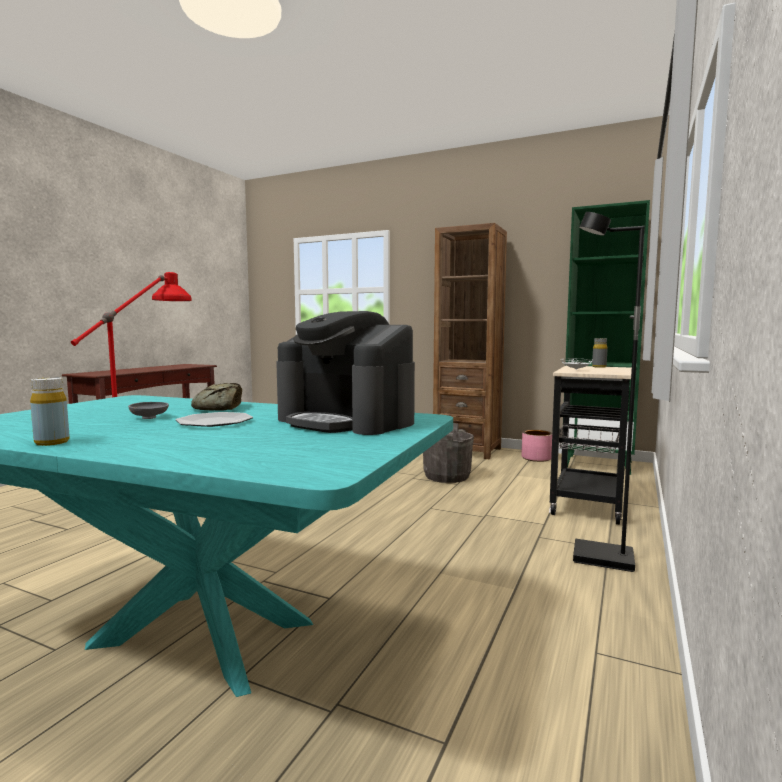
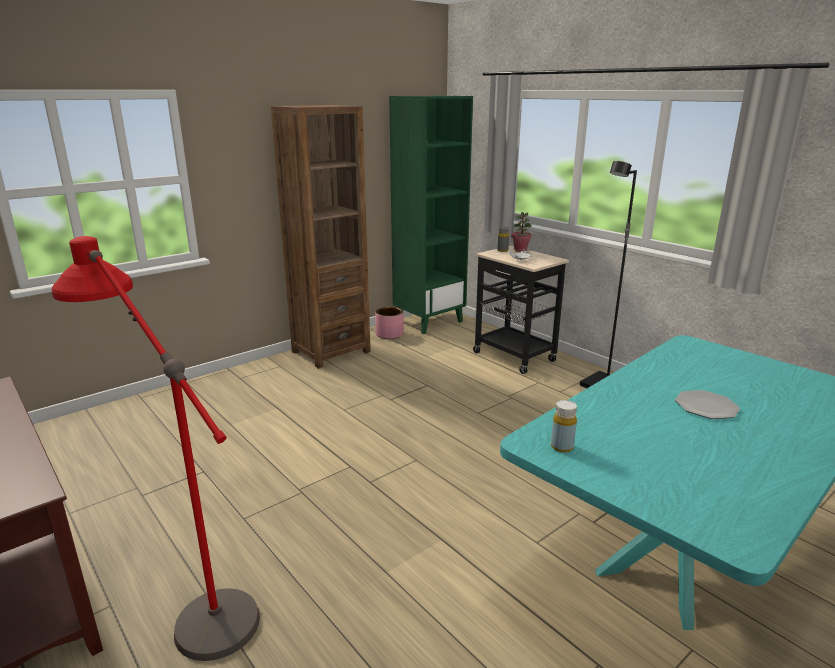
camera: 65 degrees left, 15 degrees up
(52, 442) = (800, 468): yellow bottle -> yellow bottle (562, 447)
(149, 417) = (681, 431): grey bowl -> none
(219, 408) = (630, 401): bread -> none
(347, 421) = (704, 365): coffee machine -> none
(447, 476) = (401, 383): grey bucket -> none
(621, 368) = (520, 250): none -> potted plant

